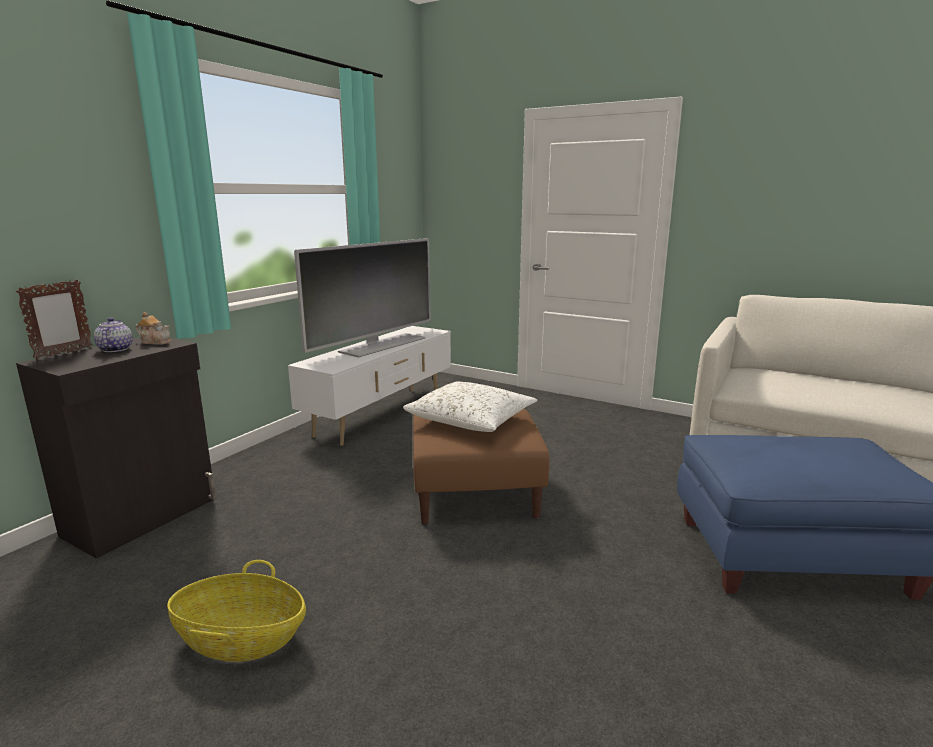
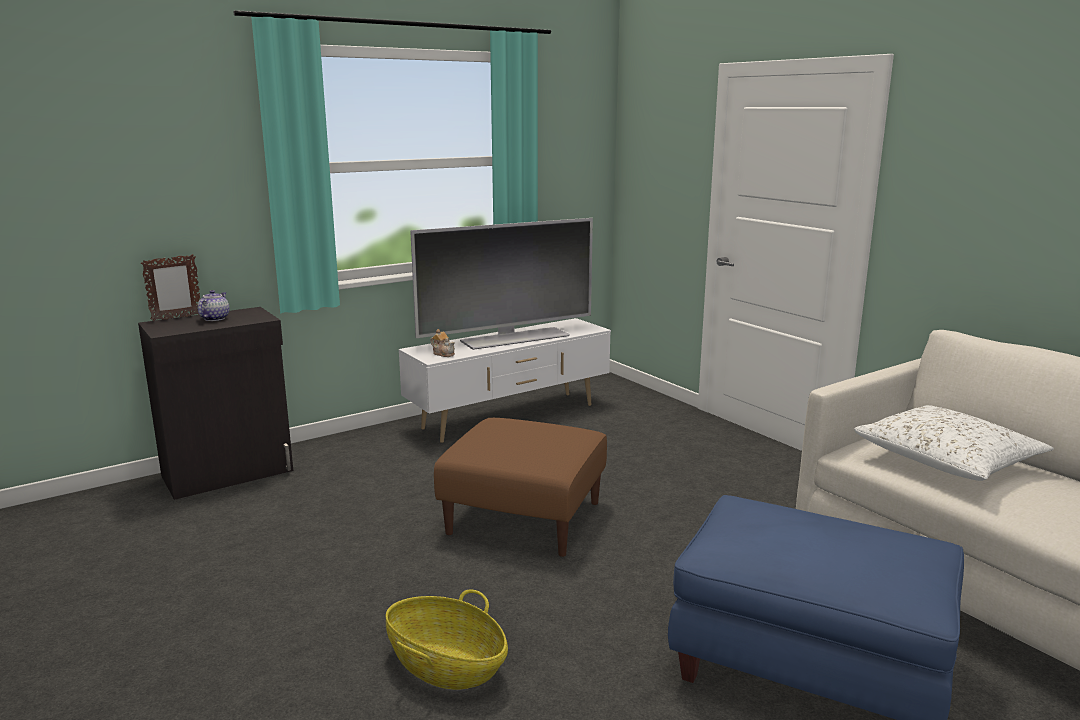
camera: 25 degrees right, 0 degrees up
(156, 342) = (252, 315): teapot -> teapot (443, 354)
(241, 639) = (223, 587): basket -> basket (446, 666)
(472, 420) = (526, 435): white pillow -> white pillow (948, 460)

